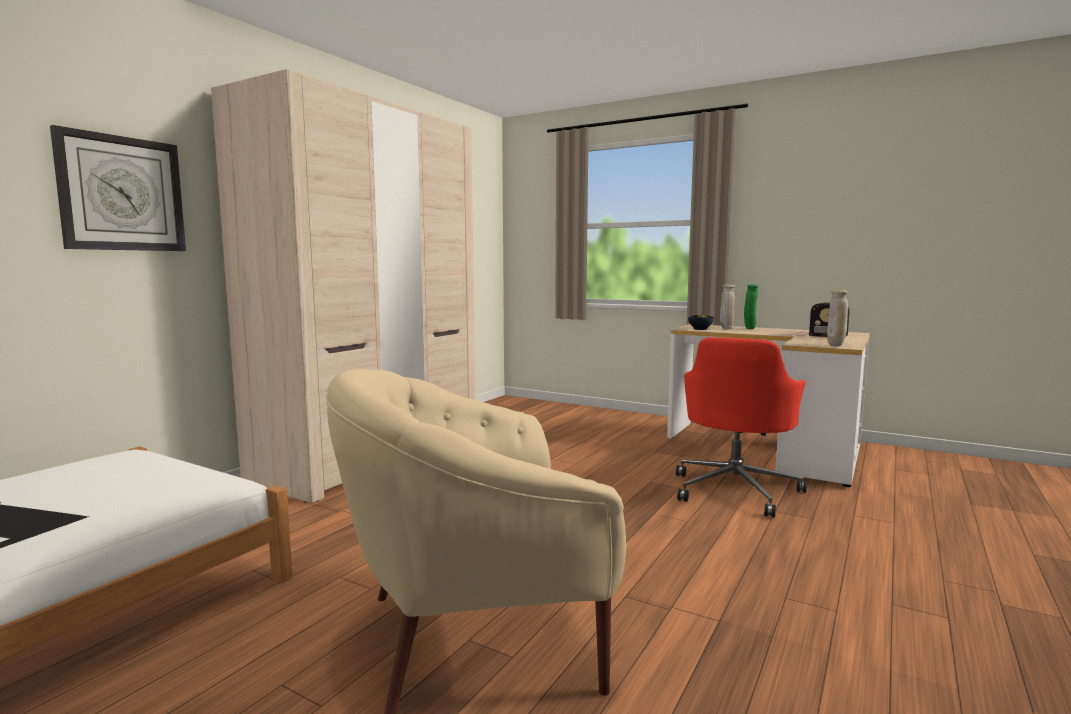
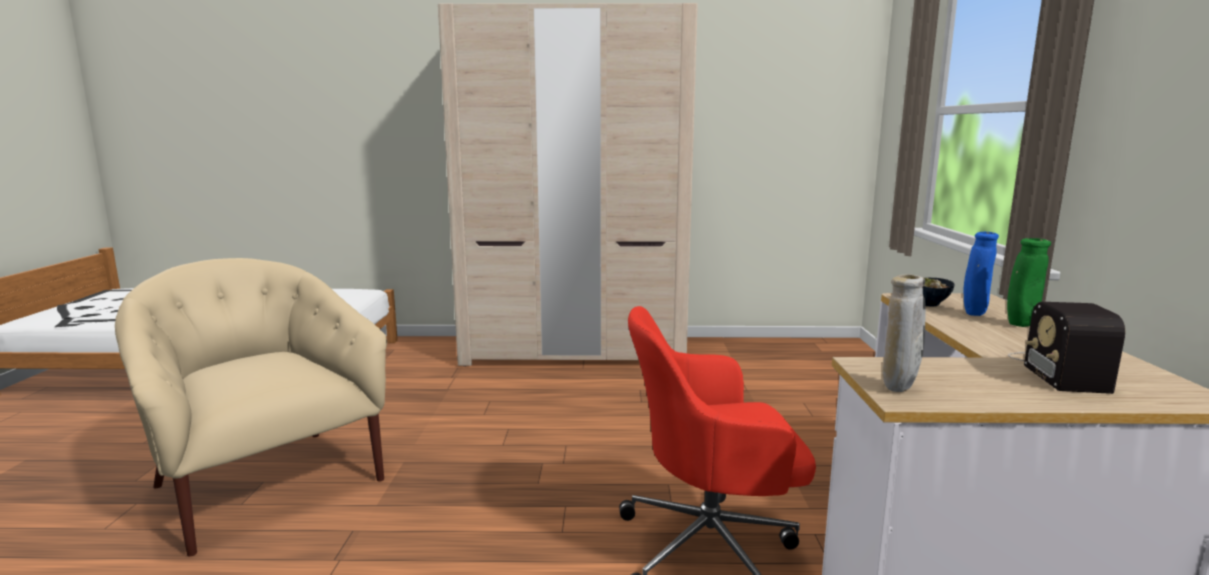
camera: 60 degrees right, 5 degrees up
(122, 194) = (397, 113): wall clock -> none
(726, 329) = (973, 314): beige vase -> blue vase

